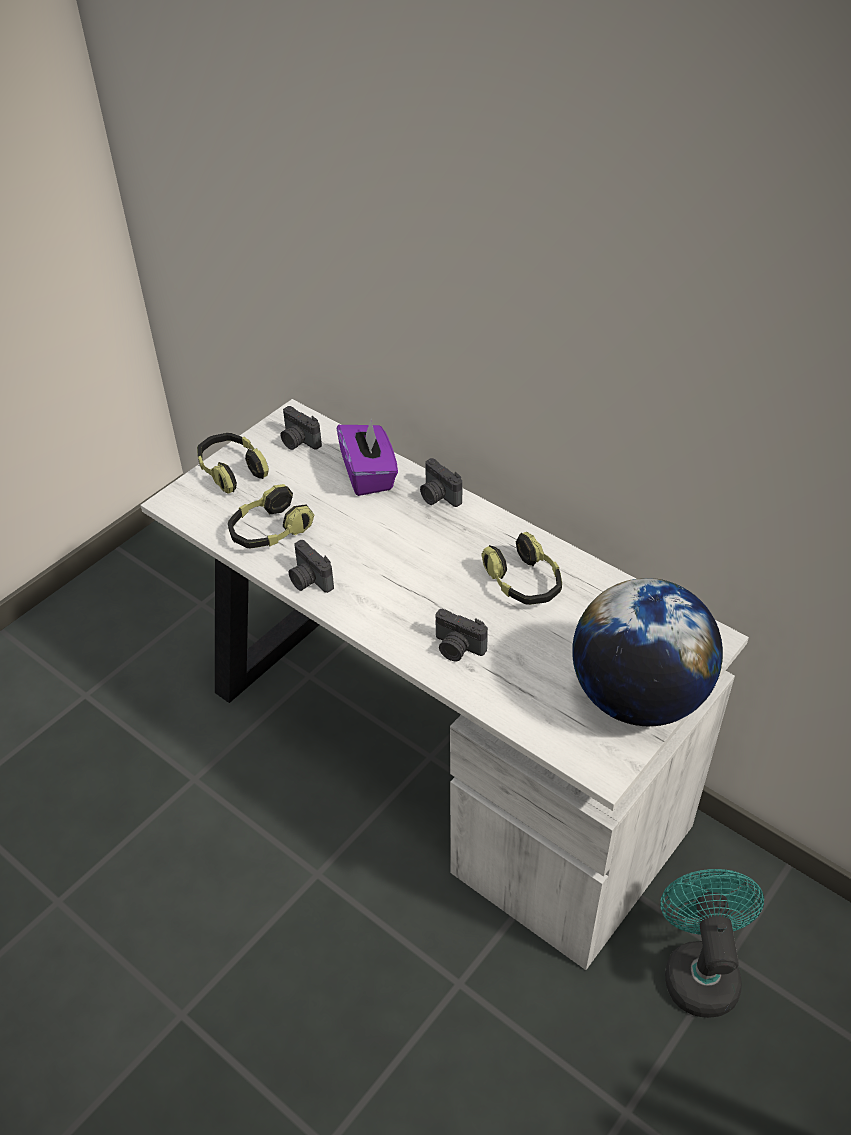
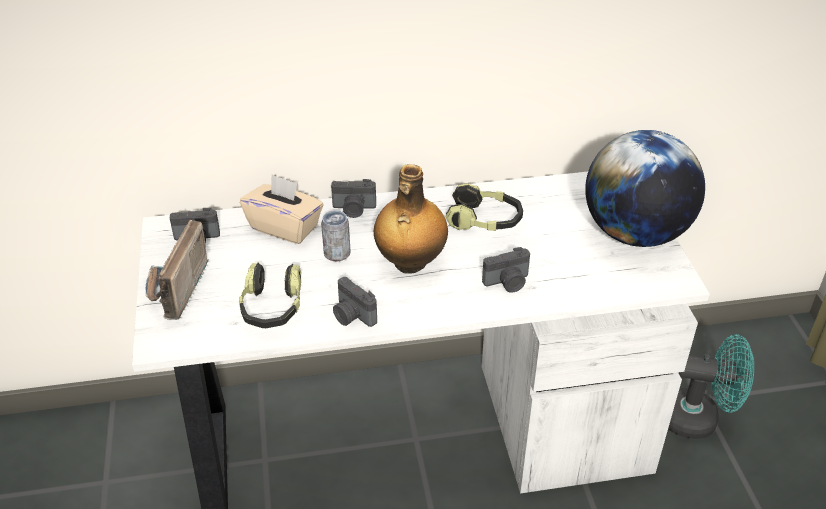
camera: 50 degrees left, 5 degrees down
(231, 471) = (174, 291): headphones -> radio
(309, 580) = (352, 316): camera -> camera turned 45 degrees clockwise
(369, 474) = (285, 227): purple tissue box -> beige tissue box
(371, 524) = (337, 254): none -> can
(410, 572) = (410, 263): none -> bottle
(699, 968) = (699, 419): turquoise fan -> turquoise fan turned 150 degrees clockwise

